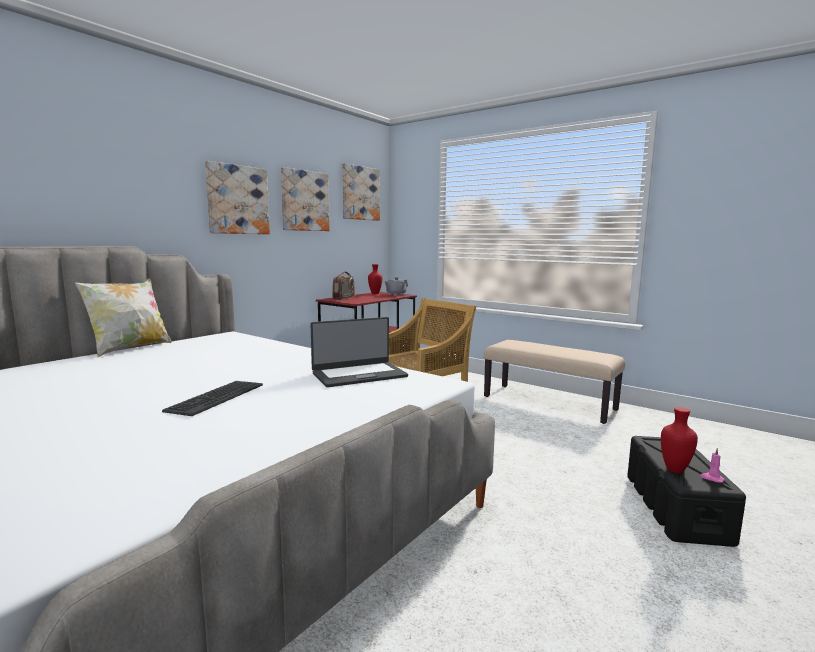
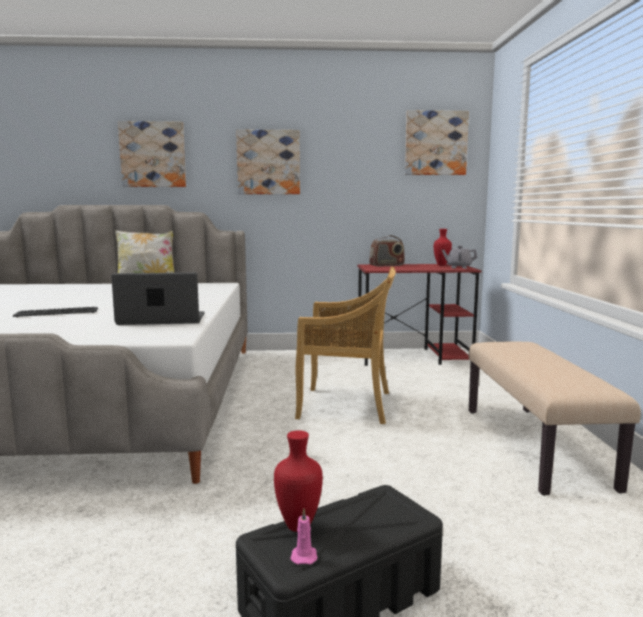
camera: 50 degrees right, 0 degrees up
(304, 201) = (349, 158): picture -> picture (153, 154)
(359, 374) = (161, 320): laptop -> laptop turned 150 degrees clockwise

